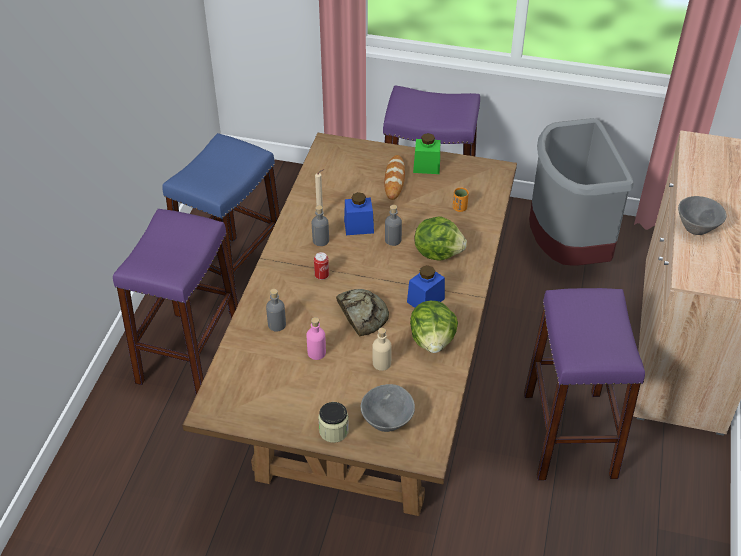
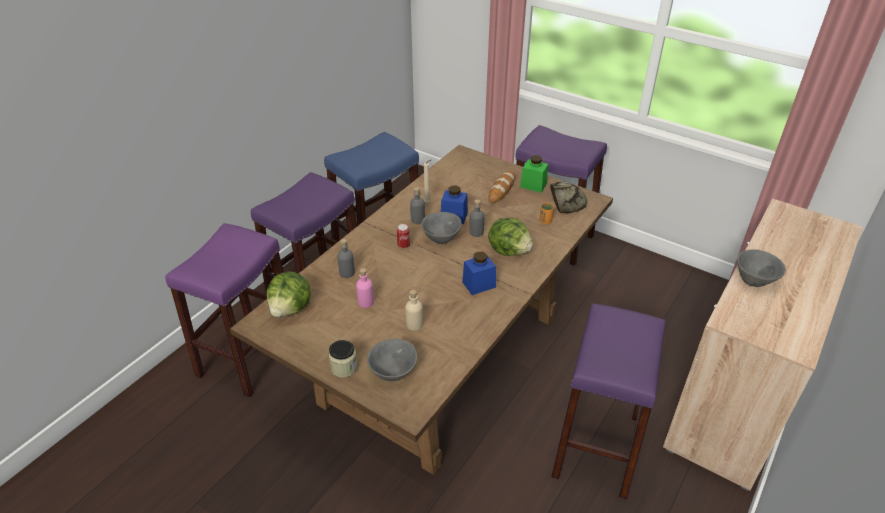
camera: 20 degrees right, 5 degrees down
(144, 447) = (249, 355): none -> purple stool
(357, 256) = (440, 237): none -> grey bowl
(362, 314) = (419, 282): bread -> bread (566, 201)
(432, 341) = (468, 318): lettuce -> lettuce (291, 309)
(566, 248) = (657, 292): grey trash can -> none

